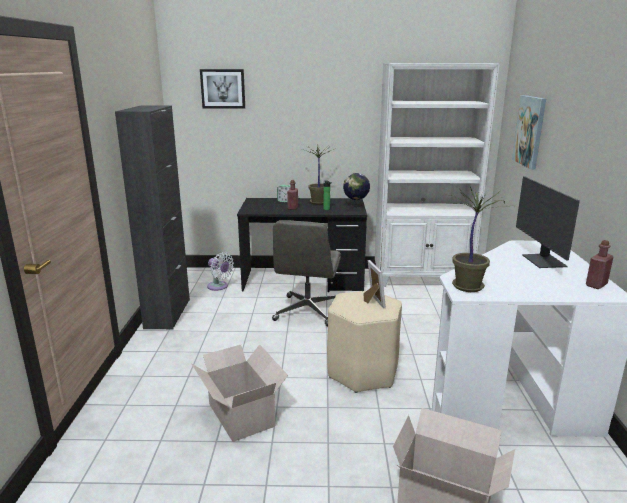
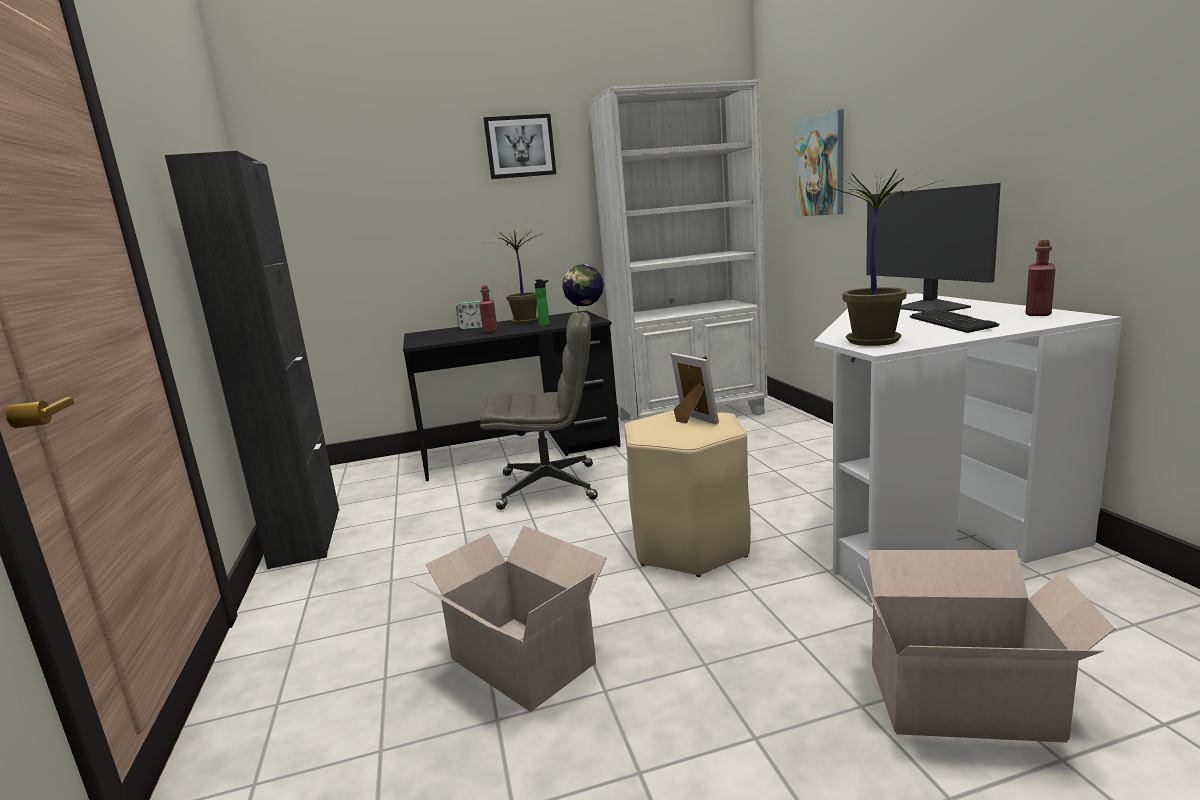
camera: 15 degrees left, 5 degrees down
(219, 287) = (384, 483): white fan -> none
(223, 88) = (342, 158): picture -> picture (520, 146)
(307, 311) = (549, 486): grey office chair -> grey office chair turned 90 degrees counterclockwise
(532, 281) = (951, 323): none -> keyboard

